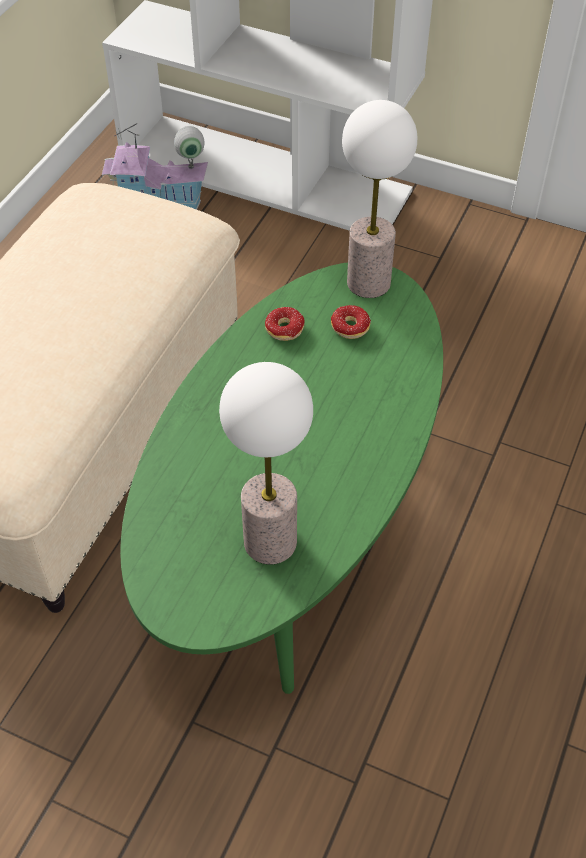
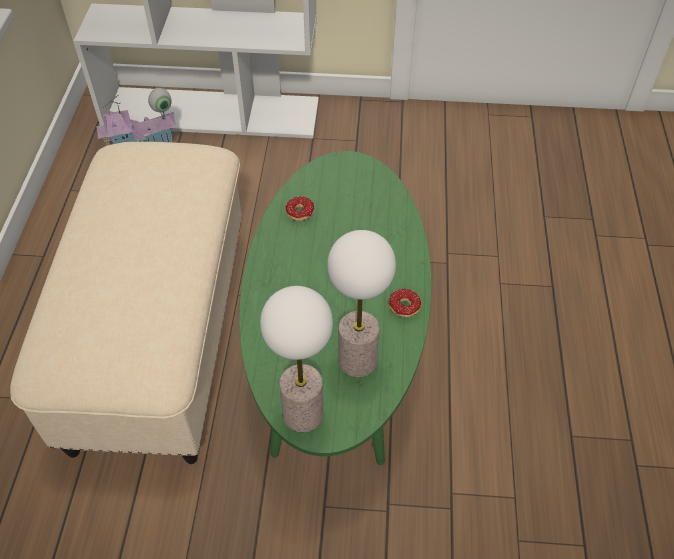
camera: 20 degrees left, 0 degrees up
(344, 330) = (341, 202): donut -> donut (401, 310)
(368, 282) = (342, 166): table lamp -> table lamp (302, 414)

